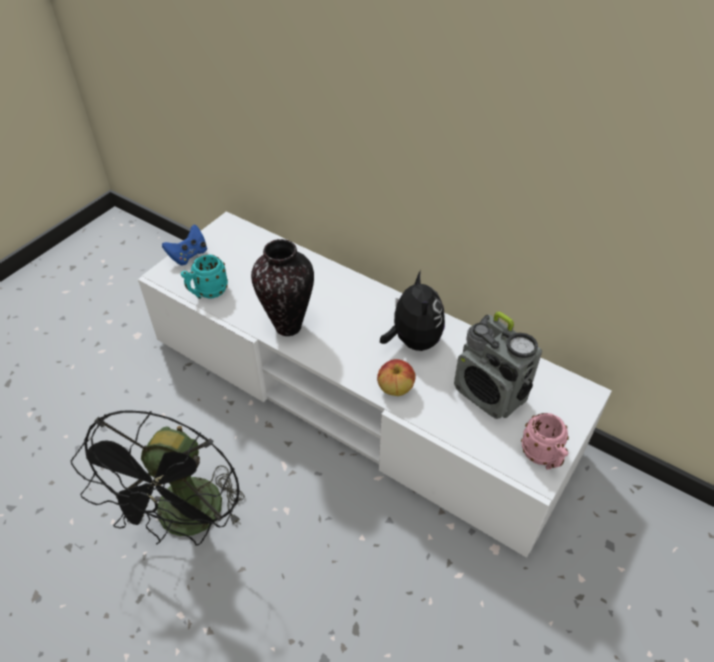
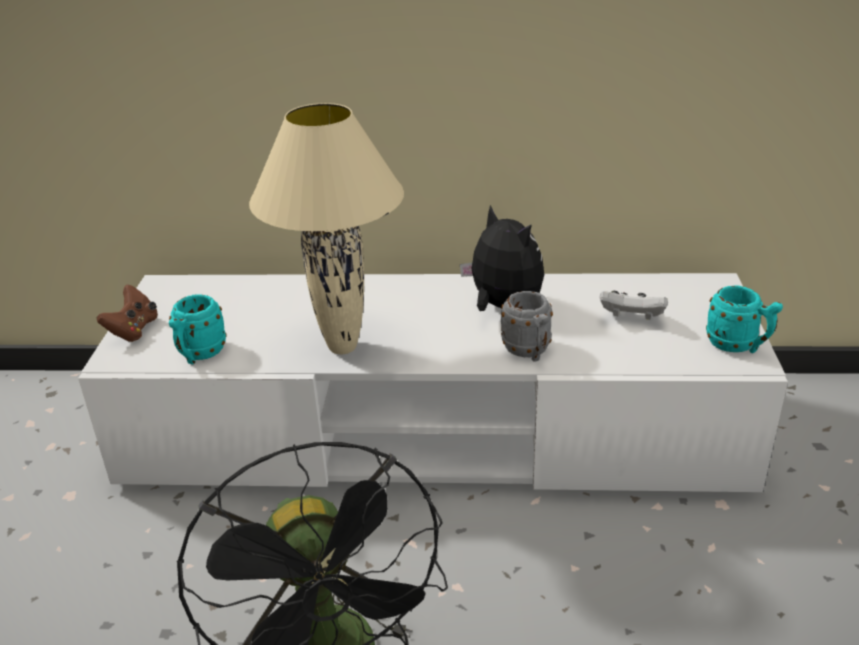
camera: 30 degrees left, 15 degrees down
(188, 255) = (133, 330): blue game controller -> brown game controller
(289, 327) = (344, 347): vase -> beige table lamp
(395, 388) = (529, 352): apple -> grey mug
(490, 394) = (631, 319): radio -> white game controller
(542, 457) = (738, 346): pink mug -> turquoise mug

